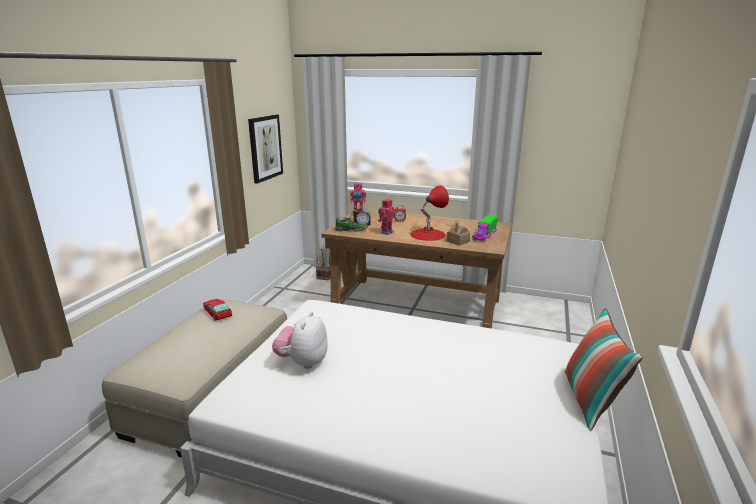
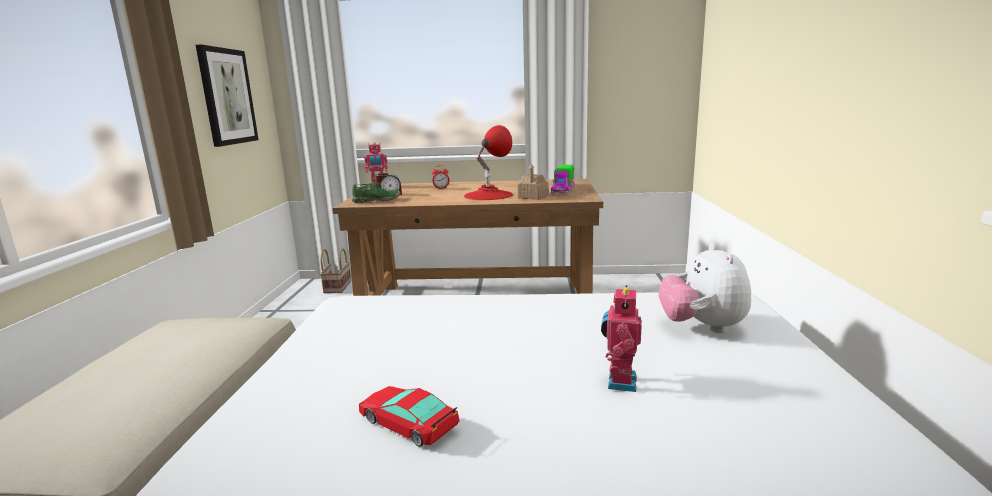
camera: 15 degrees left, 5 degrees down
(218, 312) = (168, 336): toy car -> toy car (409, 423)
(303, 362) = (348, 380): plush toy -> plush toy (702, 327)
(386, 232) = (428, 198): toy robot -> toy robot (619, 382)
(591, 401) = (825, 353): pillow -> none

